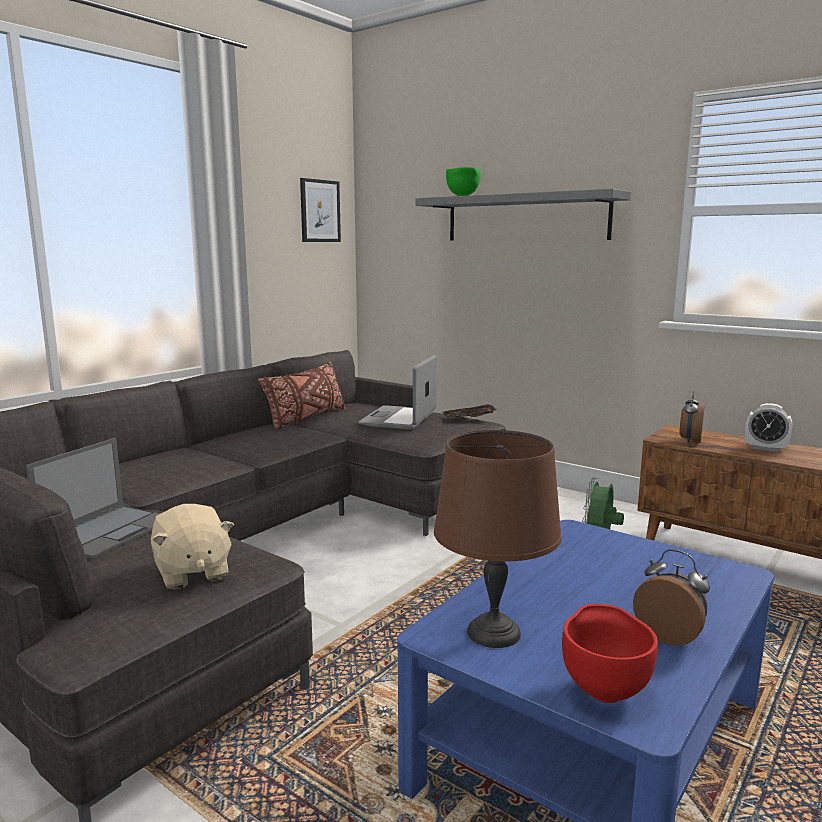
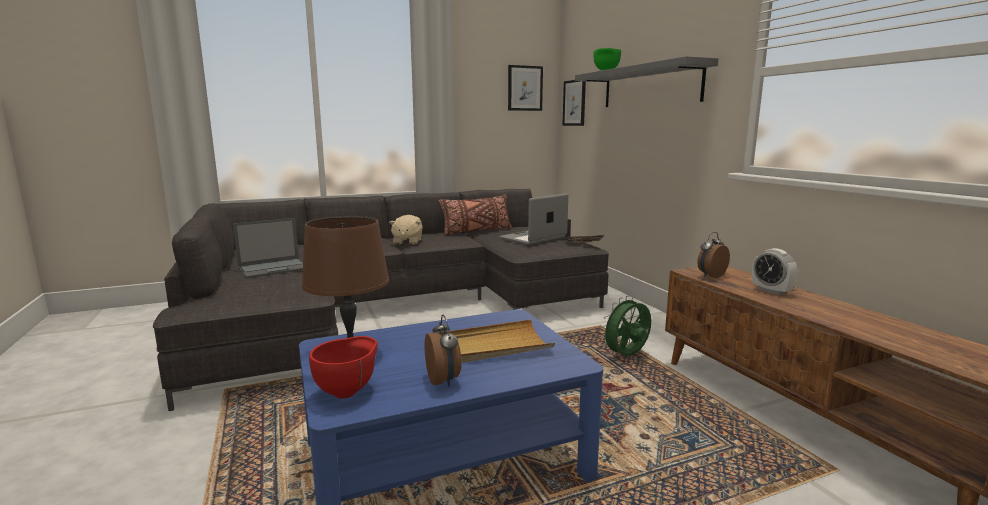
camera: 30 degrees right, 0 degrees up
(192, 573) = (272, 292): beige plush toy -> beige plush toy (407, 242)
(389, 232) = (574, 103): none -> picture
(628, 579) = (487, 347): none -> beige tray

